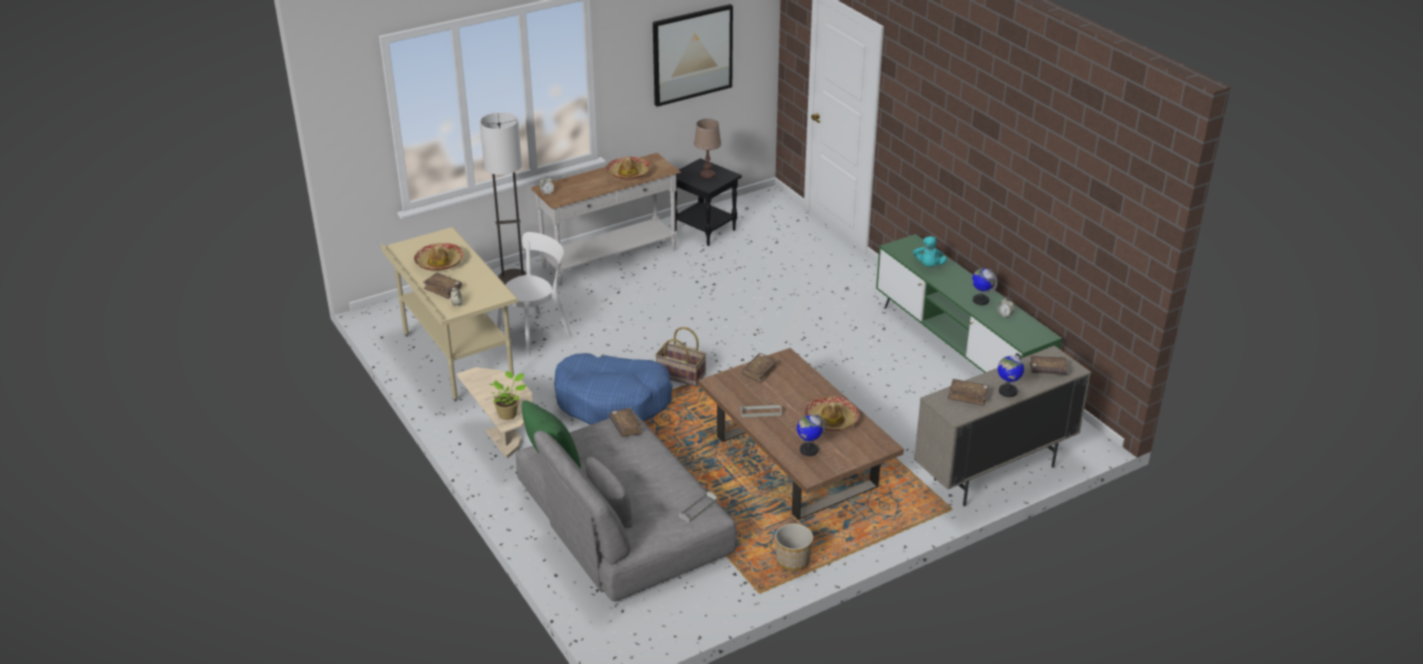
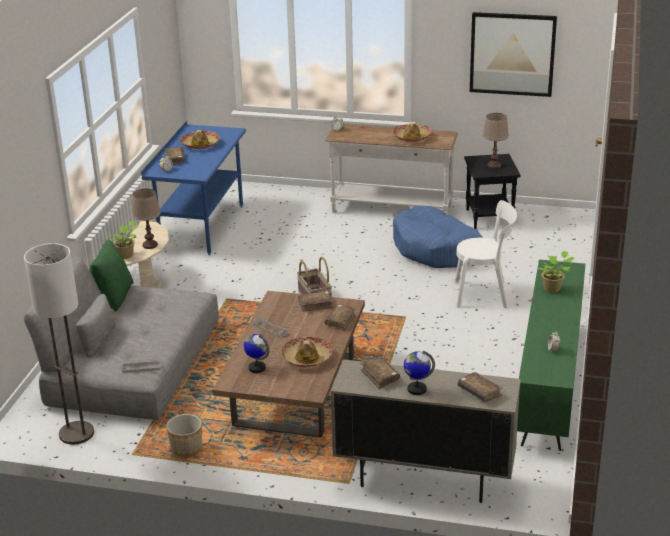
camera: 45 degrees right, 5 degrees down
(457, 358) = (202, 228): beige desk -> blue desk
(513, 279) = (310, 197): floor lamp -> floor lamp (76, 433)
(513, 393) = (150, 245): none -> brown table lamp
(537, 333) = (271, 234): white chair -> white chair (484, 294)
(613, 401) = (247, 294): blue dog bed -> blue dog bed (436, 249)
(625, 427) = (187, 299): brown book -> brown book (340, 321)
(928, 266) = (553, 289): turquoise plush toy -> potted plant
(980, 300) = (551, 330): globe -> none

